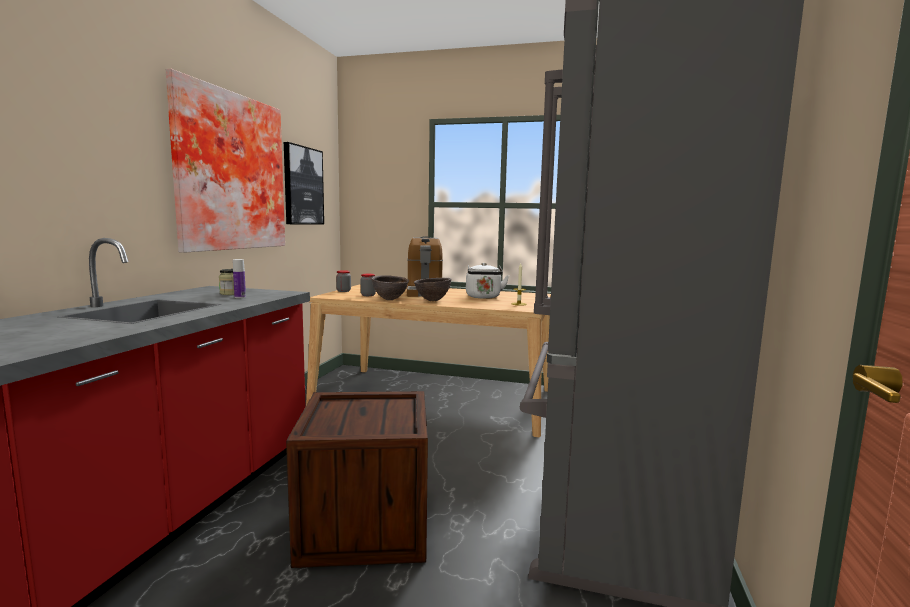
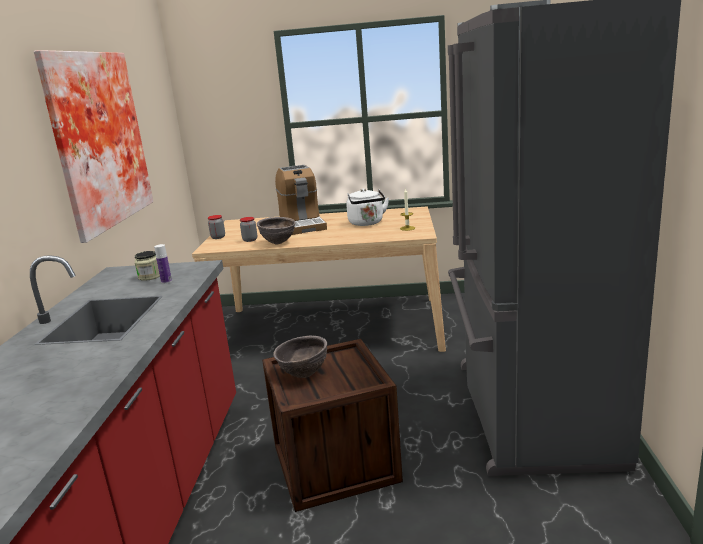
camera: 10 degrees left, 10 degrees up
(303, 186) = (151, 128): picture -> none
(432, 301) = (321, 237): brown bowl -> brown bowl (303, 375)

